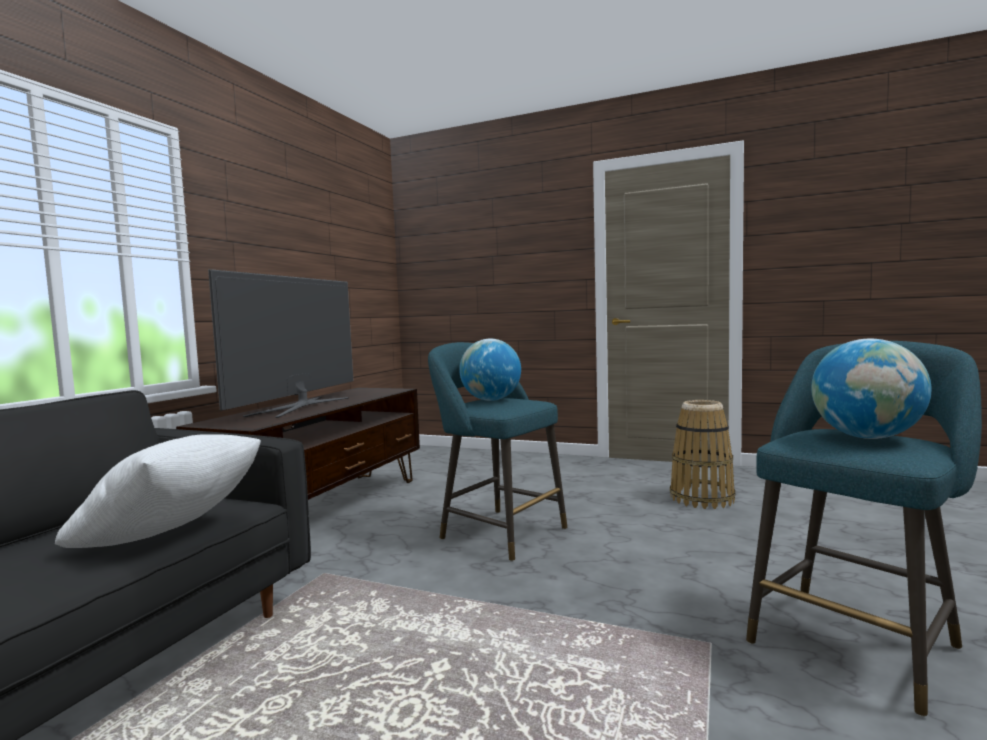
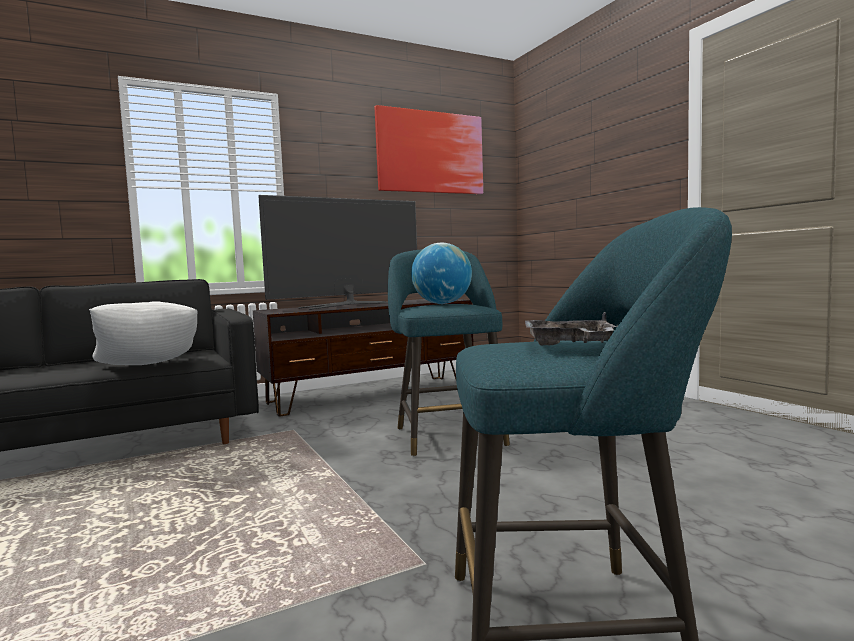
camera: 40 degrees right, 0 degrees up
(331, 225) = (430, 152): none -> picture
(702, 498) = (724, 457): basket -> none
(867, 437) = (569, 346): globe -> grey tray

